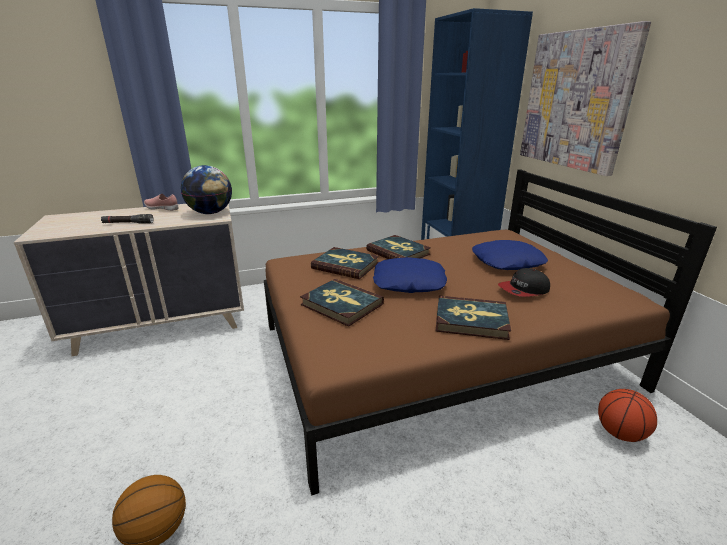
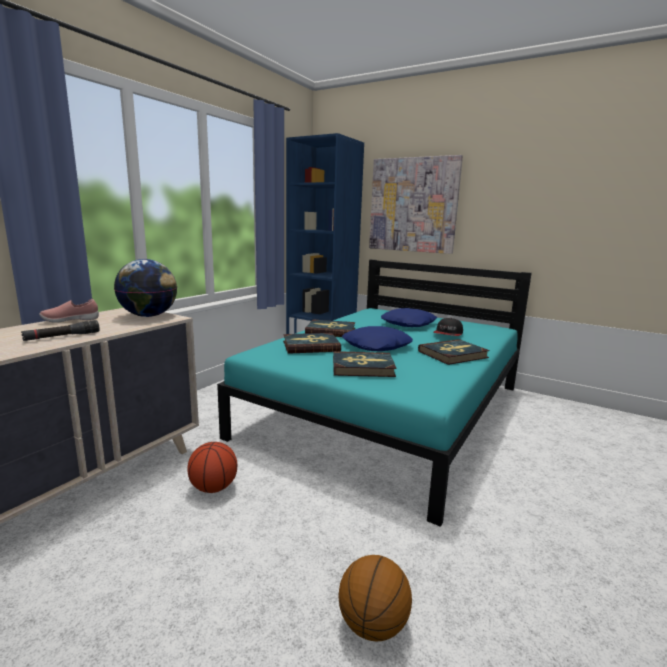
camera: 40 degrees left, 10 degrees down
(439, 355) = (389, 410): brown bed -> turquoise bed
(620, 433) = (527, 413): basketball -> basketball (213, 488)

